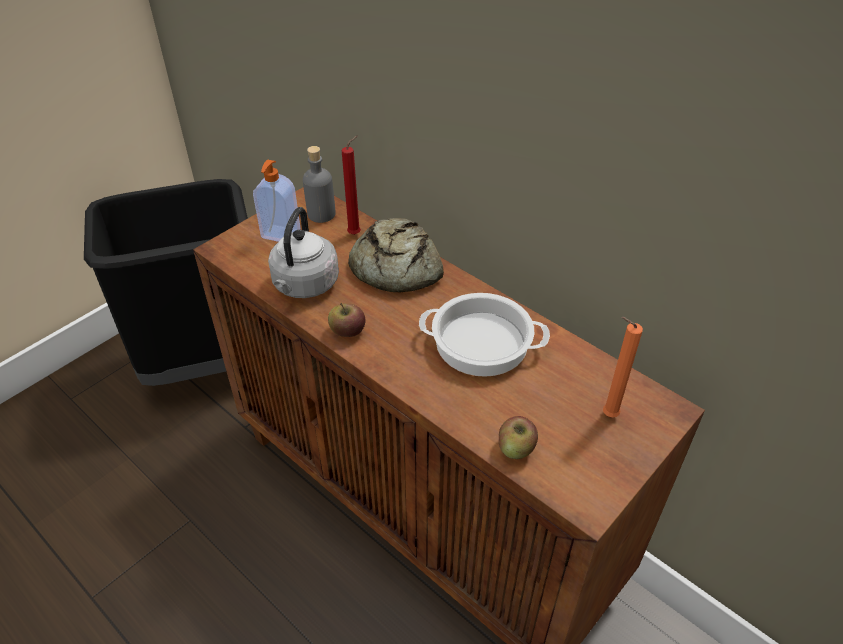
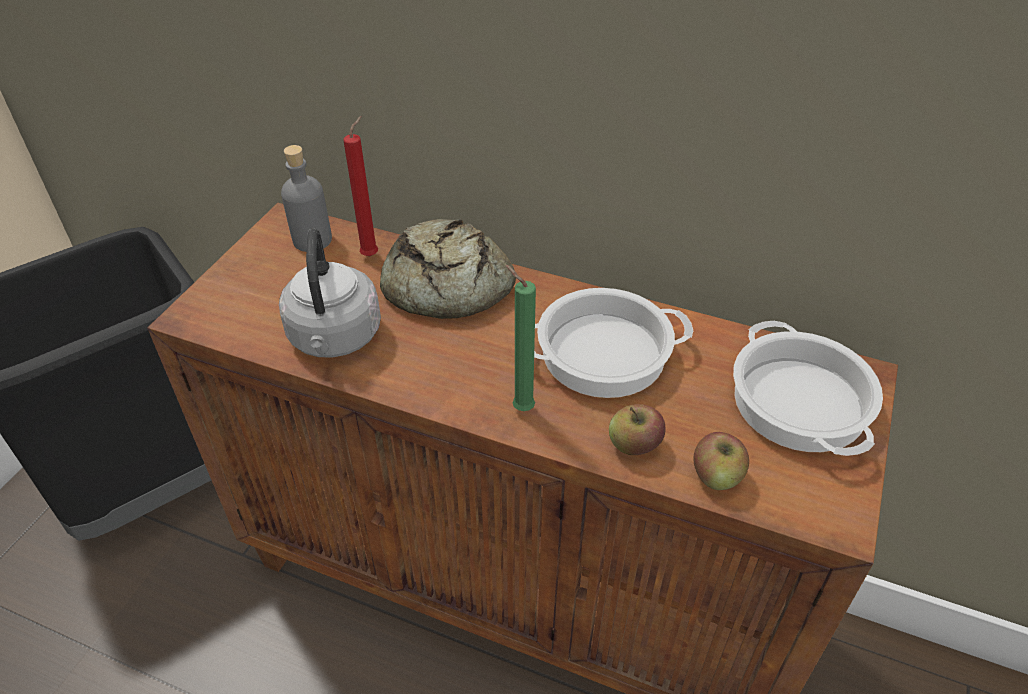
camera: 20 degrees left, 0 degrees up
(280, 235) = (268, 280): soap dispenser -> none
(347, 331) = (424, 384): apple -> apple (634, 445)
(403, 364) = (520, 407): none -> green candle
(607, 415) = (797, 401): orange candle -> cooking pot

